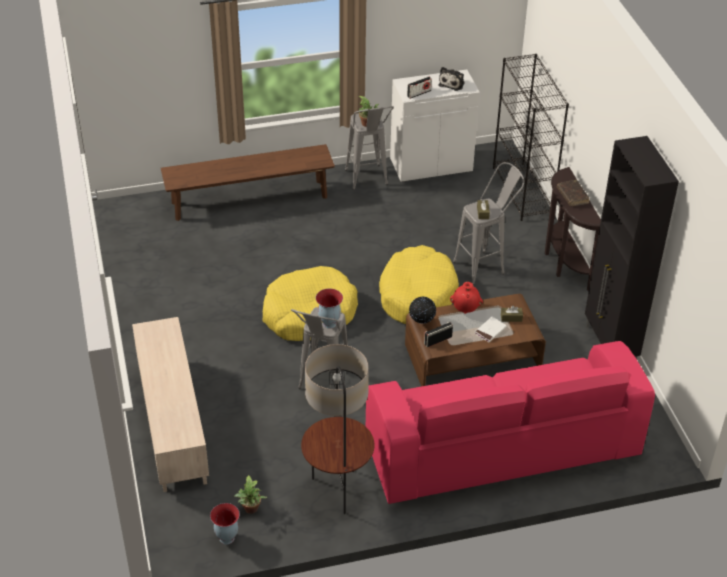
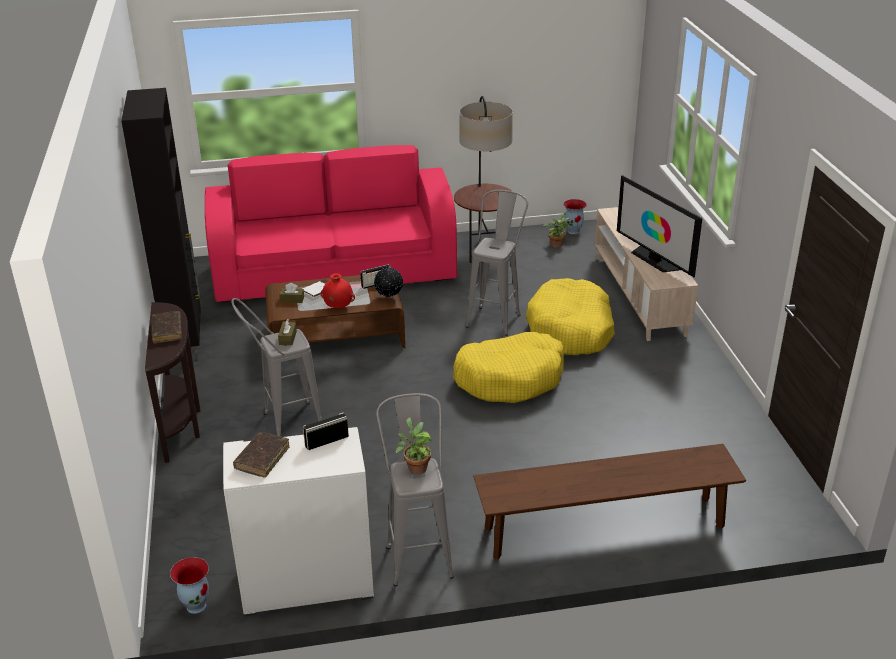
camera: 175 degrees left, 10 degrees down
(163, 357) = (654, 259): none -> television
(329, 324) = (489, 245): vase -> vase (196, 605)
(417, 294) = (380, 394): yellow dog bed -> yellow dog bed (571, 330)
(452, 83) = (262, 459): plush toy -> brown book
(522, 191) = (180, 529): black bookcase -> none

